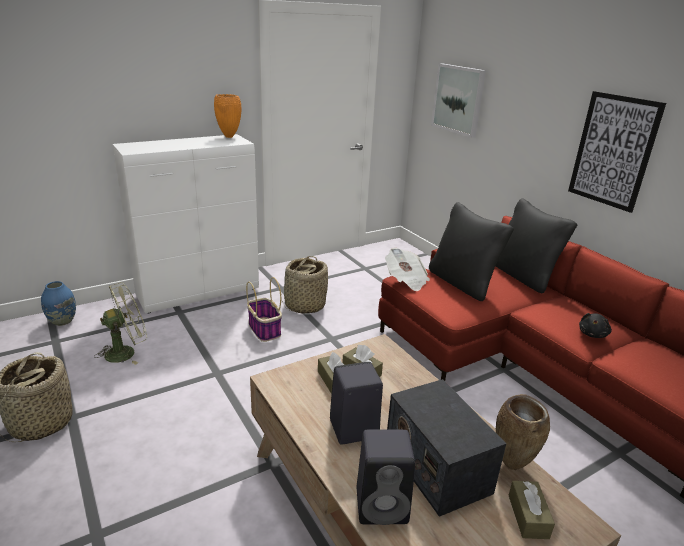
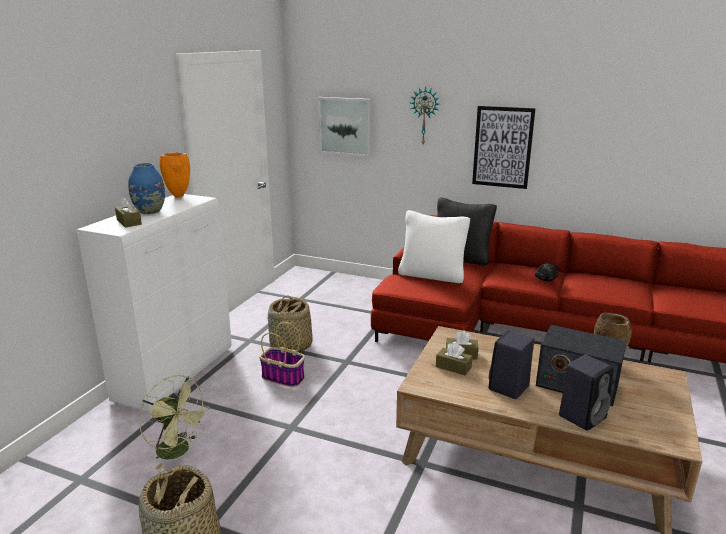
camera: 35 degrees left, 5 degrees down
(62, 321) = (57, 460): blue vase -> blue vase (150, 211)
(126, 352) = (179, 451): green fan -> green fan turned 105 degrees clockwise
(406, 280) = (394, 286): newspaper -> none
(462, 283) = (432, 275): black pillow -> white pillow
(528, 516) = (645, 384): brown tissue box -> brown tissue box (129, 222)
(534, 97) = (425, 116): none -> wall clock

